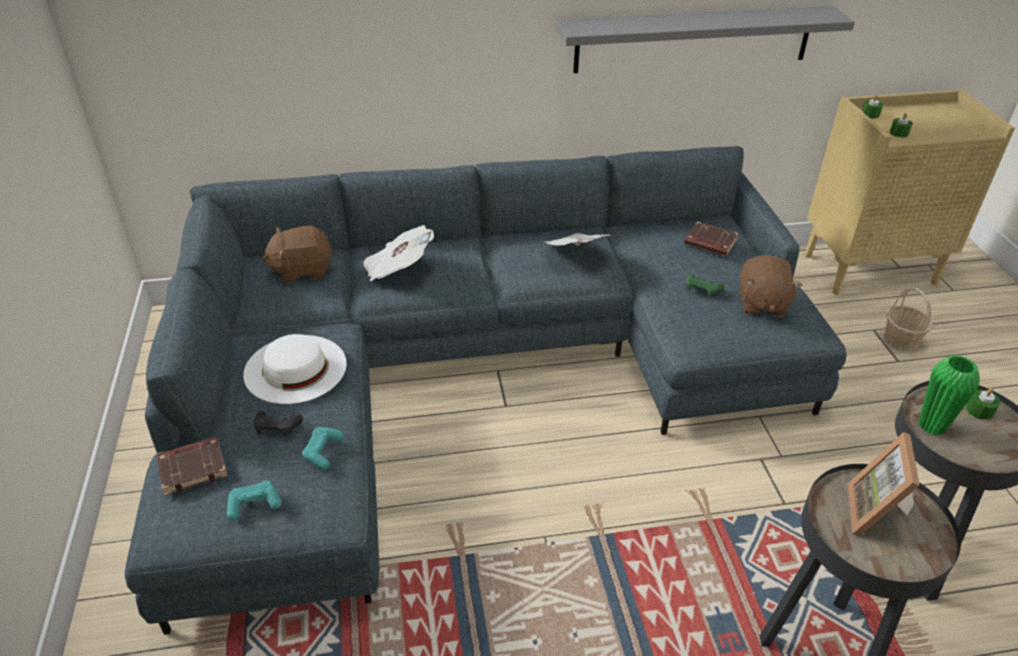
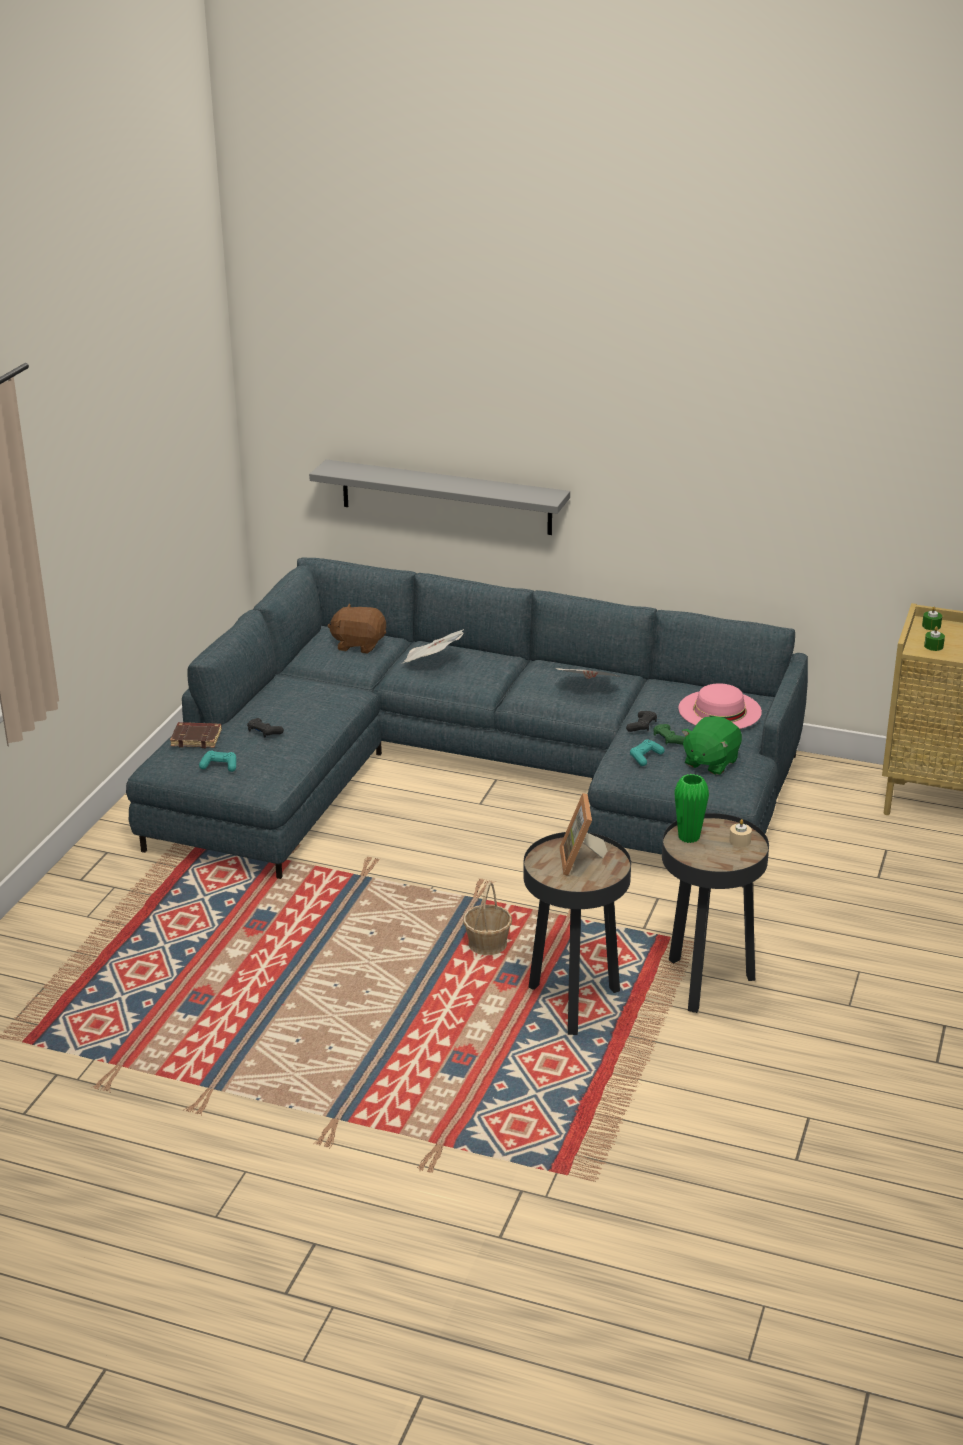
camera: 30 degrees right, 10 degrees down
(295, 368) = (302, 703): white hat -> none
(323, 451) = (283, 753): turquoise game controller -> turquoise game controller (645, 757)
(662, 282) = (642, 726): none -> black game controller
(693, 39) = (752, 517): grey shelf -> grey shelf (446, 497)
(709, 243) = (719, 710): brown book -> pink hat
(761, 303) = (710, 762): brown plush toy -> green plush toy
(877, 514) = (581, 861): picture frame -> picture frame turned 45 degrees counterclockwise
(901, 340) = (903, 864): basket -> basket (488, 944)
(979, 410) = (740, 841): green candle -> beige candle

